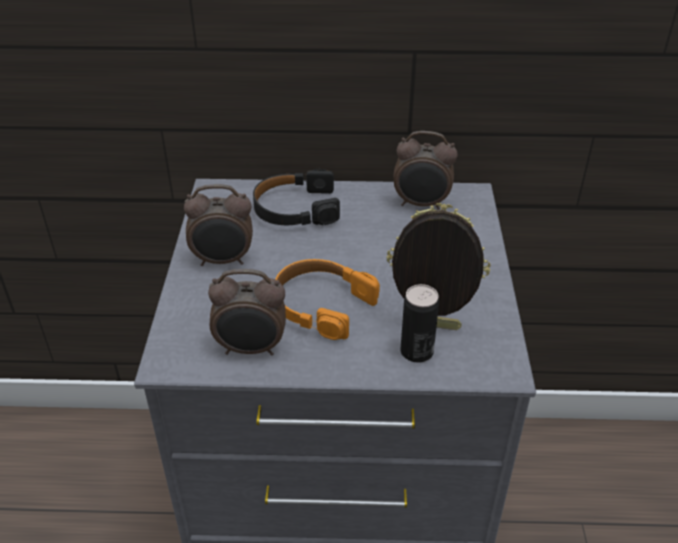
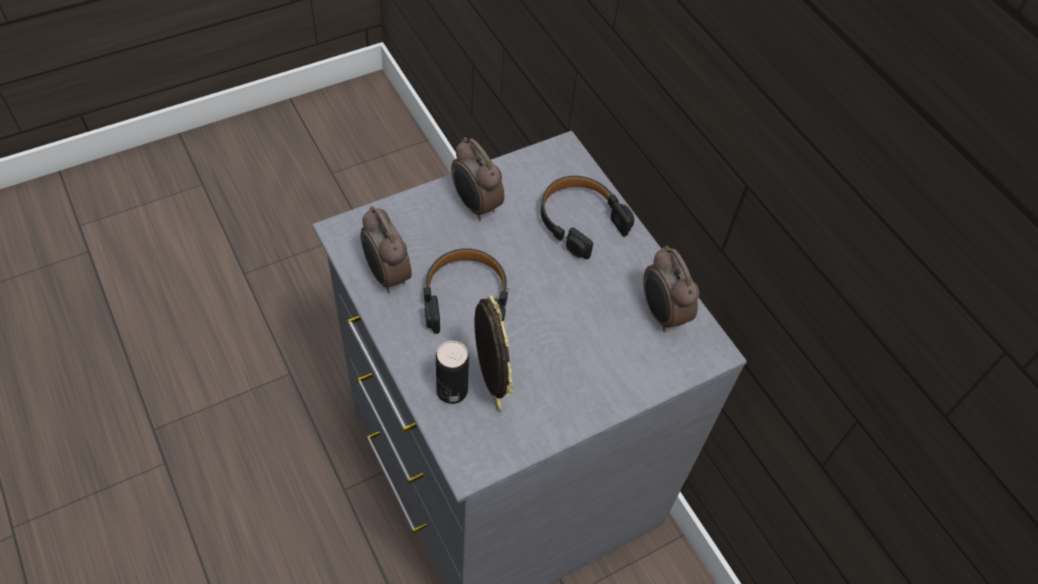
camera: 55 degrees right, 15 degrees up
(321, 305) = (465, 298): orange headphones -> black headphones

